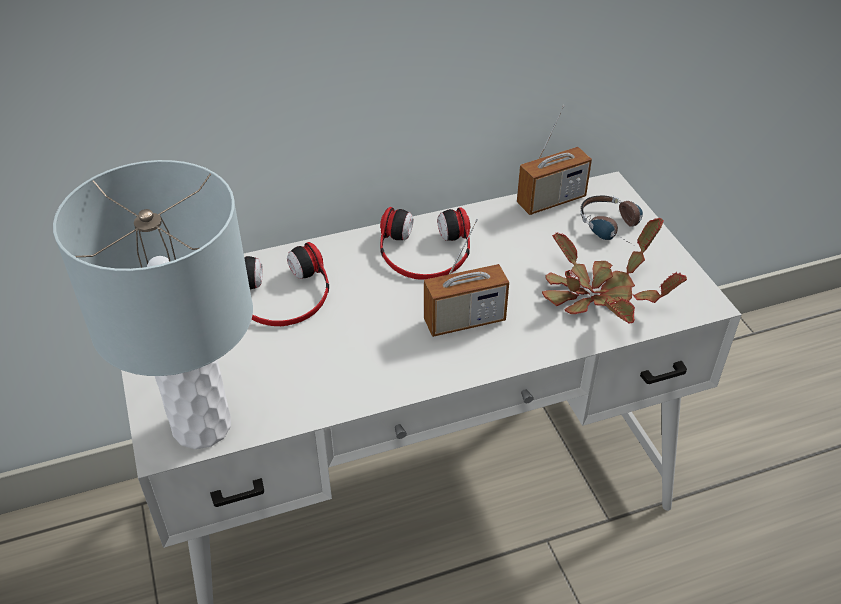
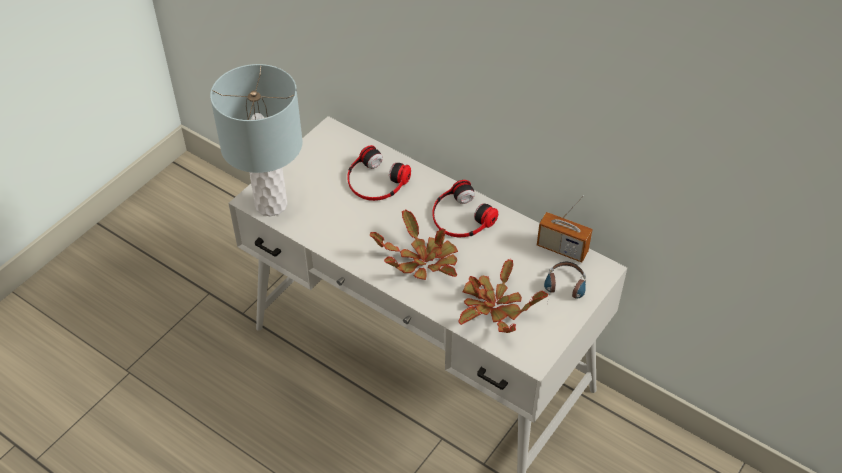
camera: 55 degrees right, 5 degrees up
(464, 321) = (421, 261): radio -> potted plant

